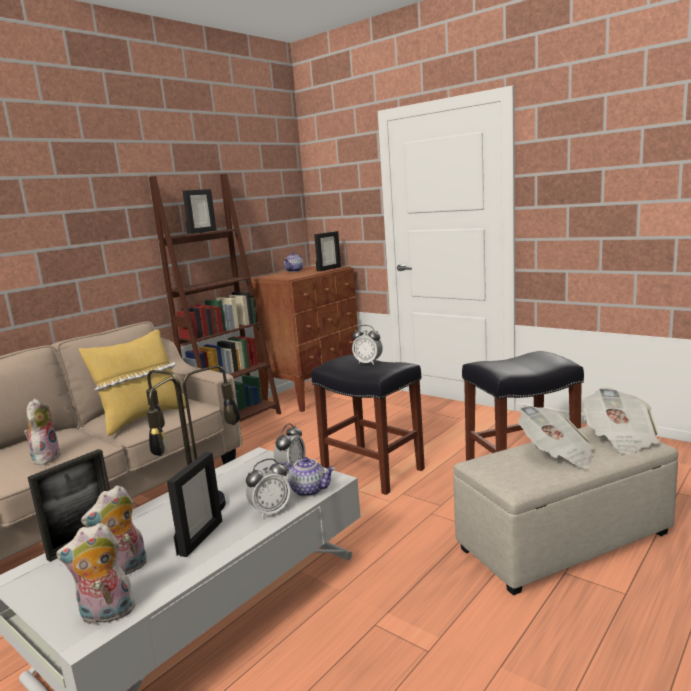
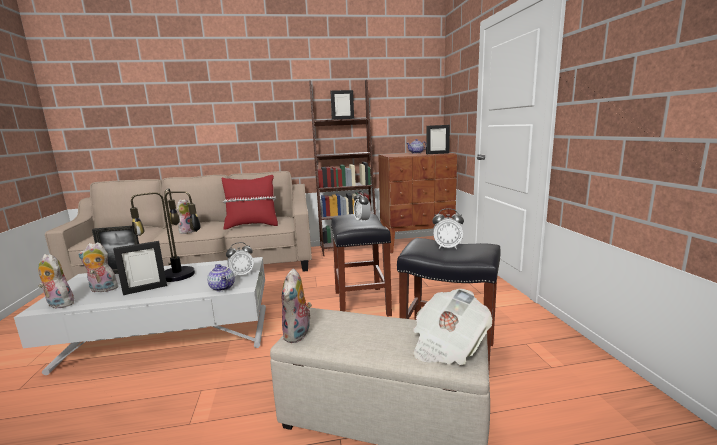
camera: 40 degrees right, 0 degrees up
(142, 418) = (252, 225): yellow pillow -> red pillow
(270, 512) = (187, 290): alarm clock -> alarm clock (447, 247)
(512, 482) = (298, 335): none -> plush toy
(556, 454) = (369, 332): newspaper -> none

